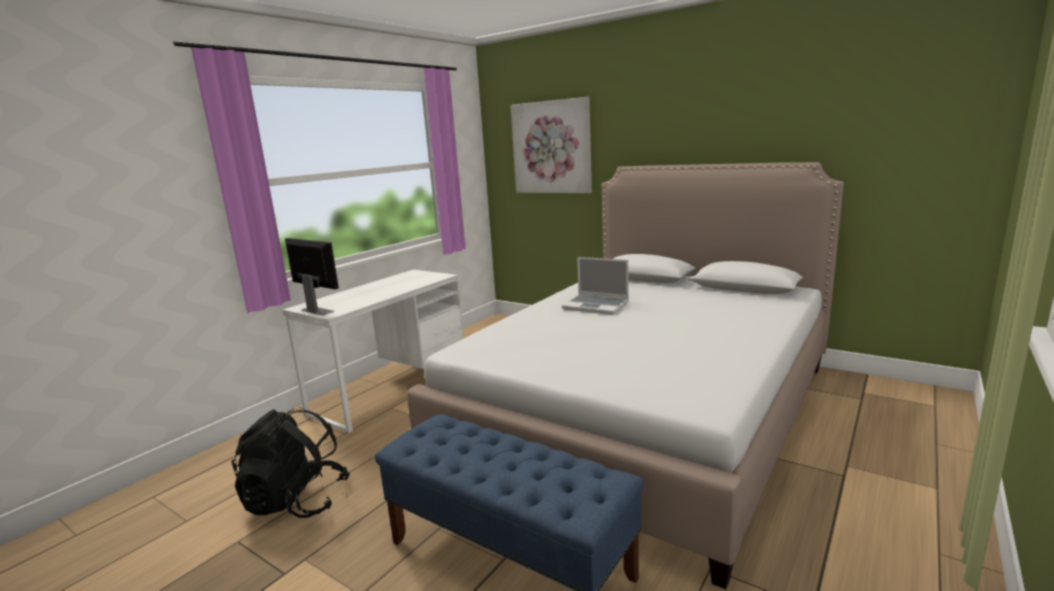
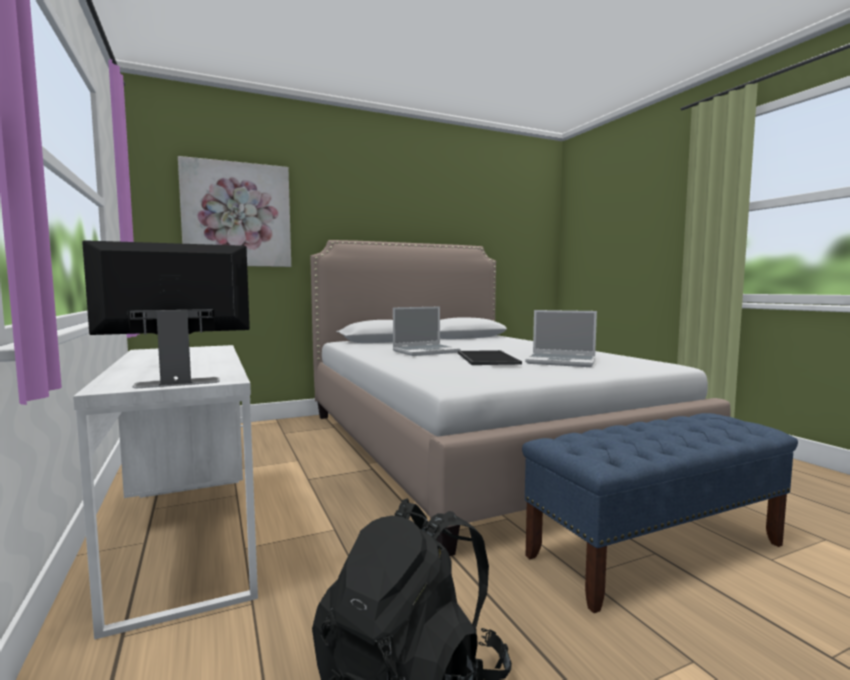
camera: 60 degrees left, 10 degrees down
(580, 331) = (485, 358): none -> tray
(628, 358) = (562, 362): none -> laptop

